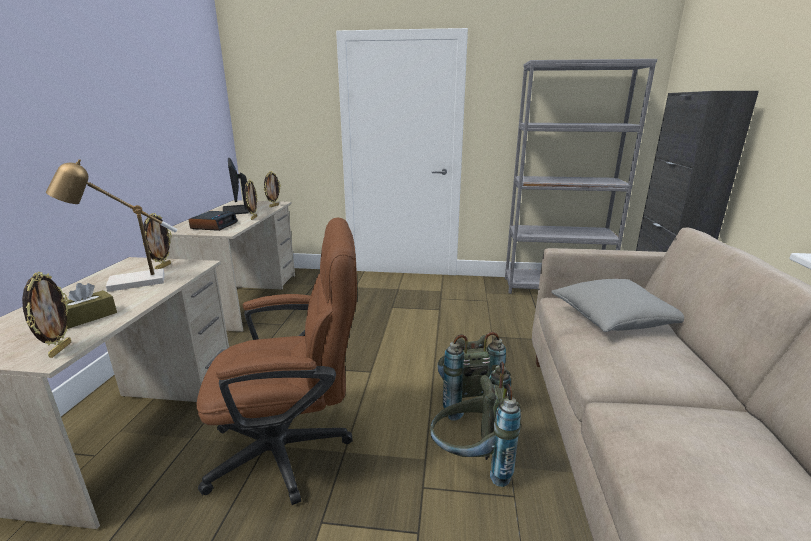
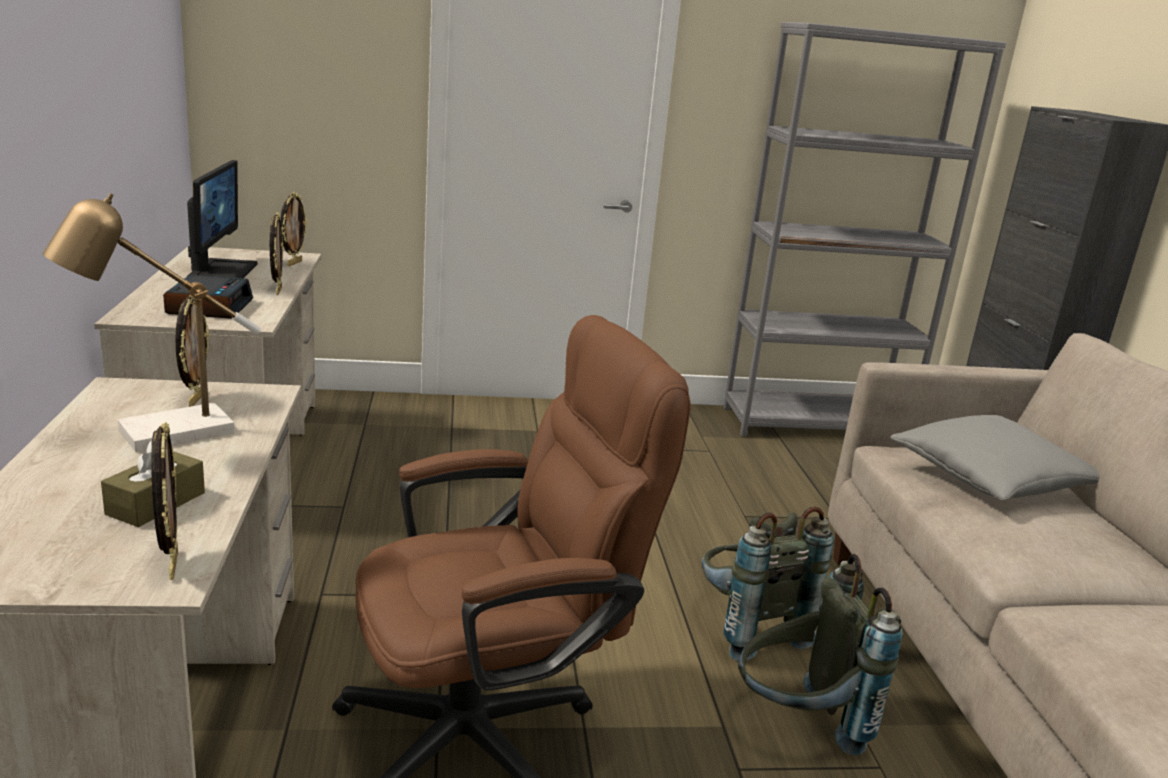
camera: 15 degrees left, 0 degrees up
(236, 210) = (221, 271): monitor -> monitor turned 150 degrees counterclockwise

